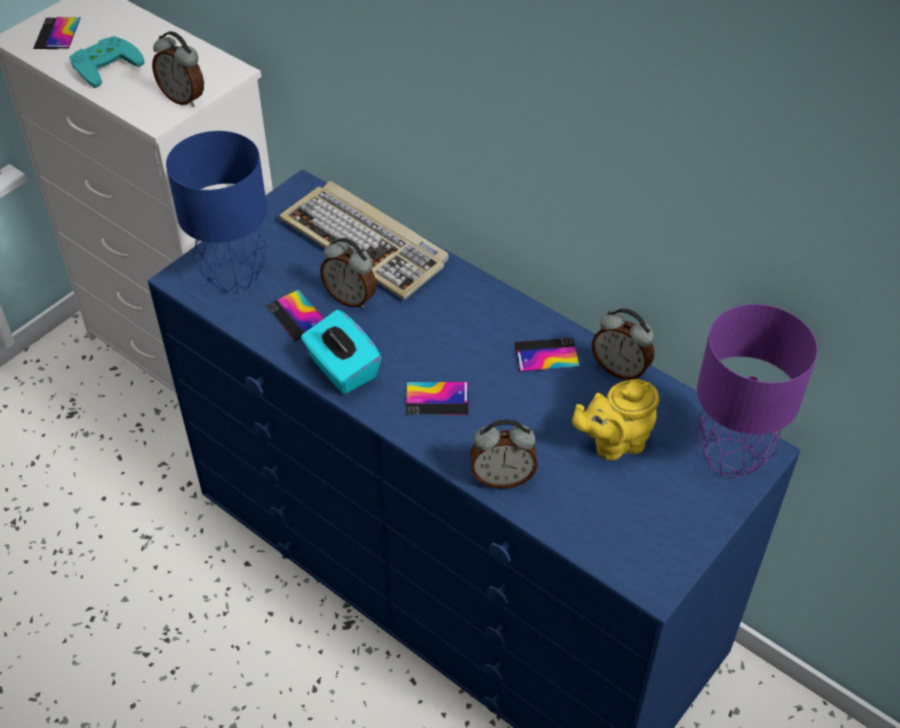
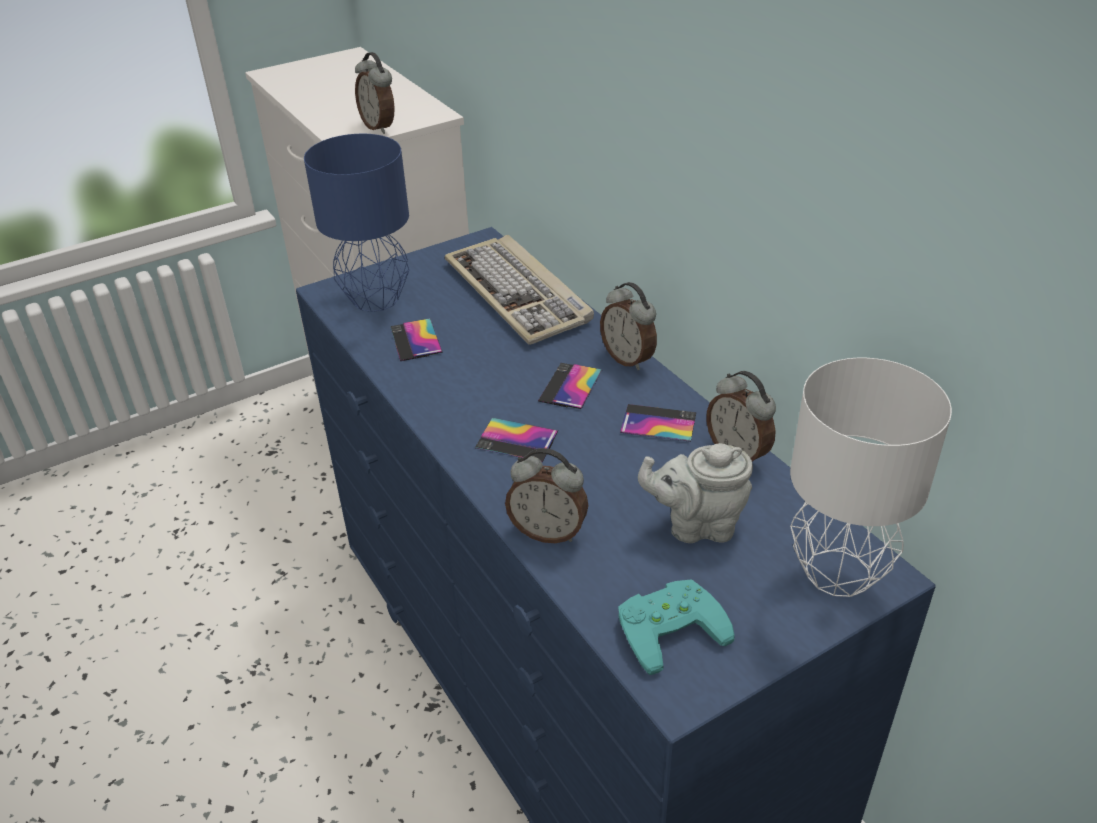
camera: 20 degrees right, 10 degrees down
(57, 33) = (304, 74): phone -> phone (570, 386)
(104, 64) = (328, 97): turquoise game controller -> turquoise game controller (668, 625)
(342, 369) = (433, 394): turquoise tissue box -> none
(351, 298) = (478, 335): alarm clock -> alarm clock (628, 359)
(614, 443) = (697, 525): yellow teapot -> grey teapot
(730, 456) = (837, 571): purple table lamp -> white table lamp

